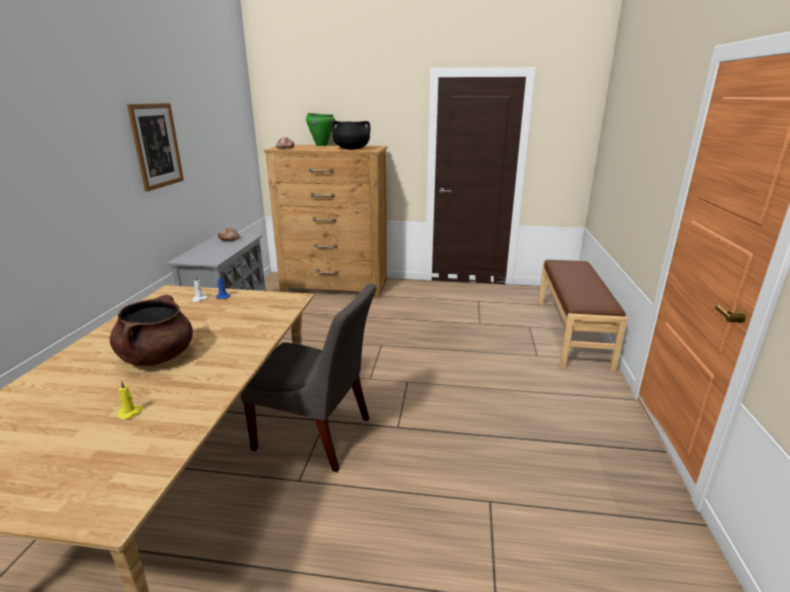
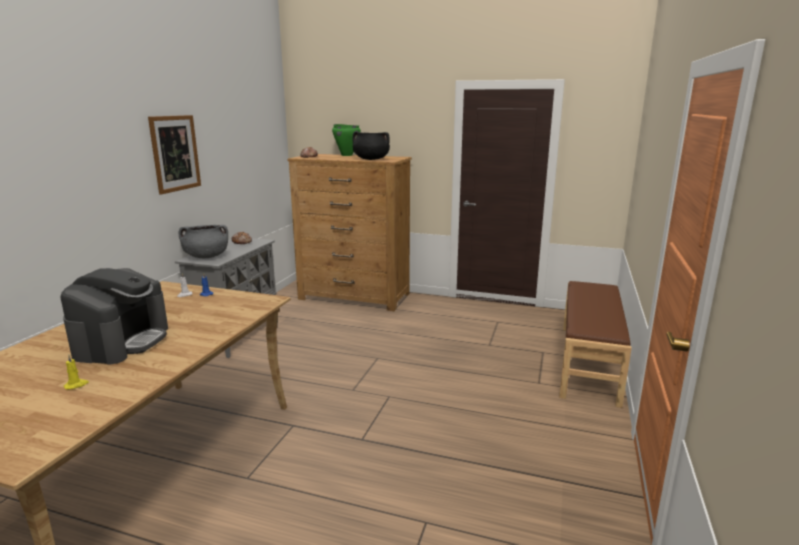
camera: 10 degrees right, 5 degrees down
(158, 357) = (122, 342): brown cooking pot -> coffee machine
(199, 256) = (206, 256): none -> grey cooking pot
(317, 435) = (280, 438): grey chair -> none

